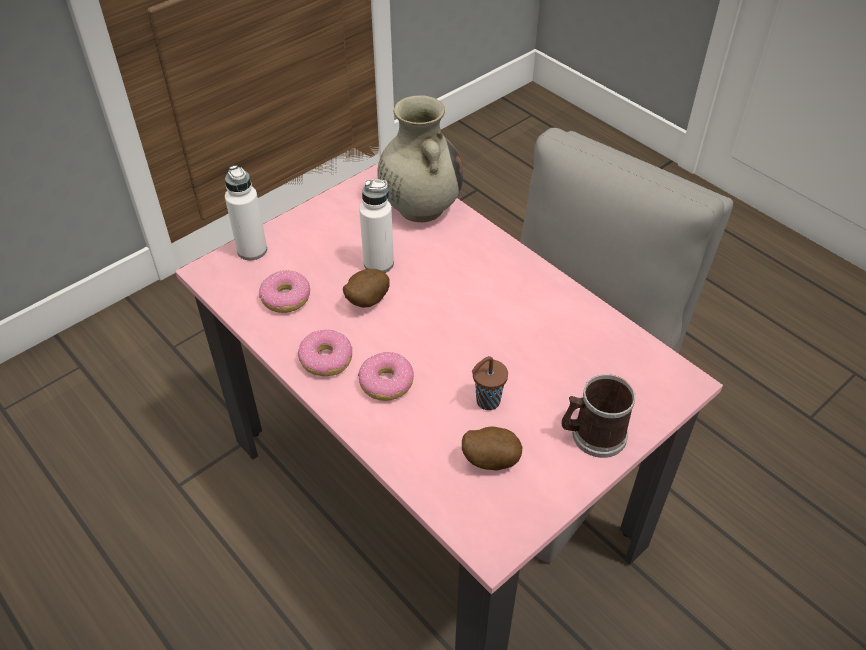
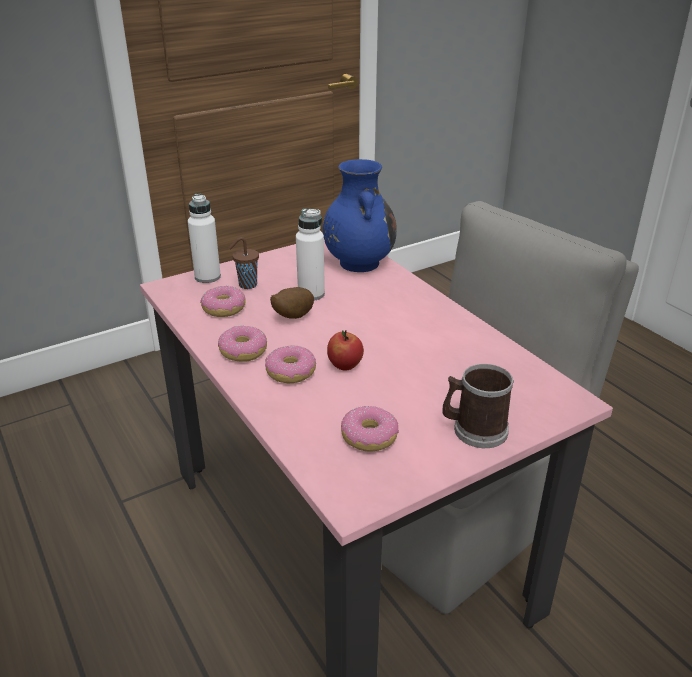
camera: 10 degrees right, 15 degrees down
(420, 207) = (359, 262): beige vase -> blue vase
(442, 365) = (345, 366): none -> apple
(486, 402) = (378, 395): brown cup -> brown cup (246, 285)
(490, 459) = (369, 437): potato -> donut

